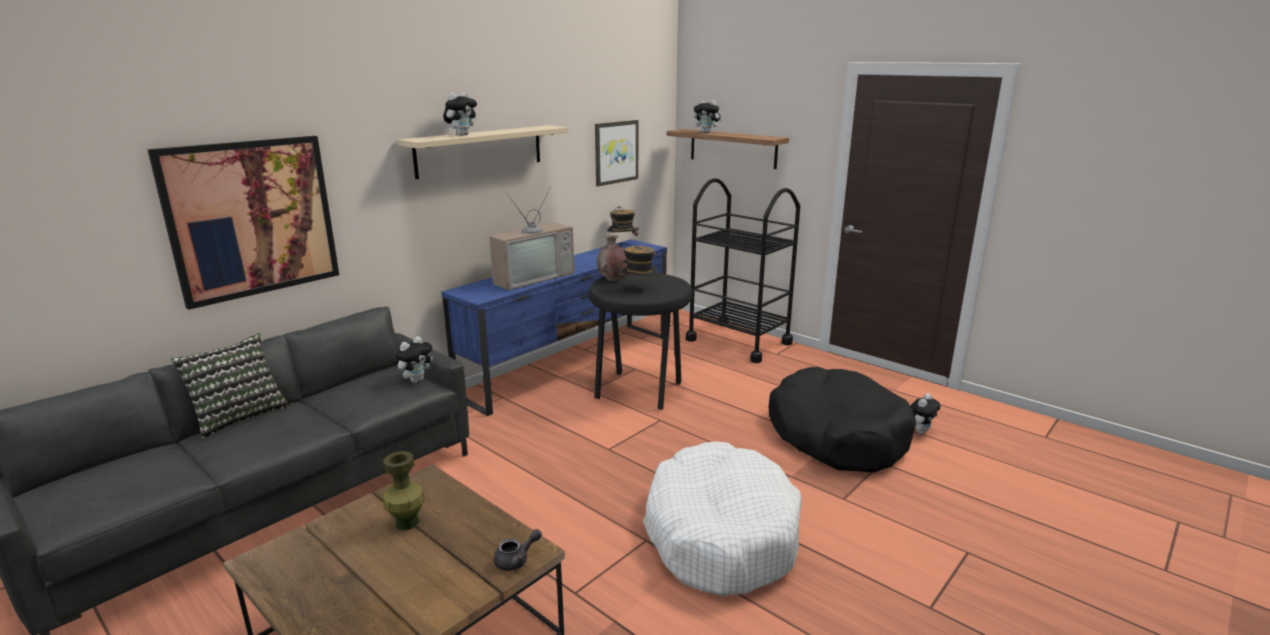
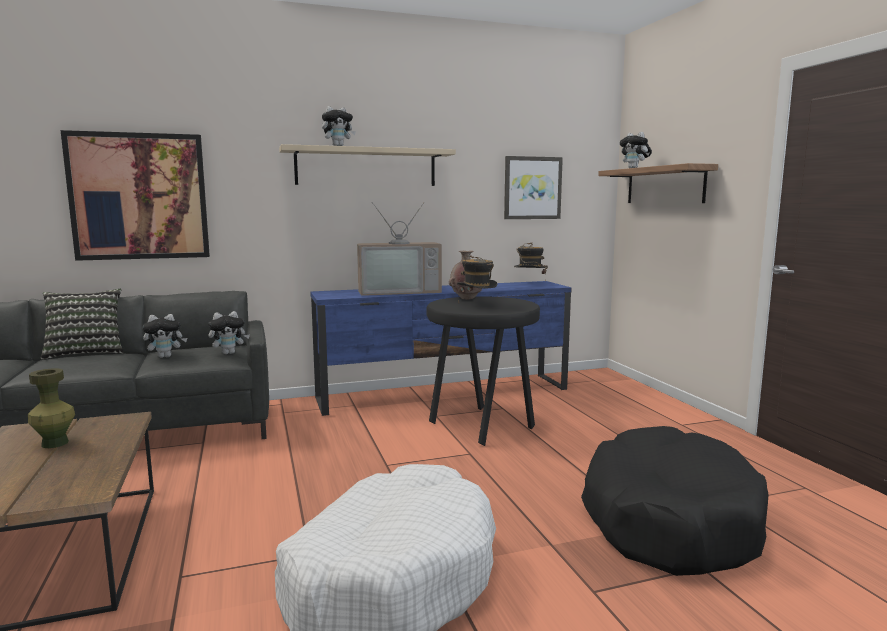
camera: 30 degrees right, 10 degrees down
(516, 560) = (63, 494): grey teapot -> none
(738, 342) = (646, 406): black cart -> none
(919, 431) = (807, 548): plush toy -> plush toy (166, 356)

